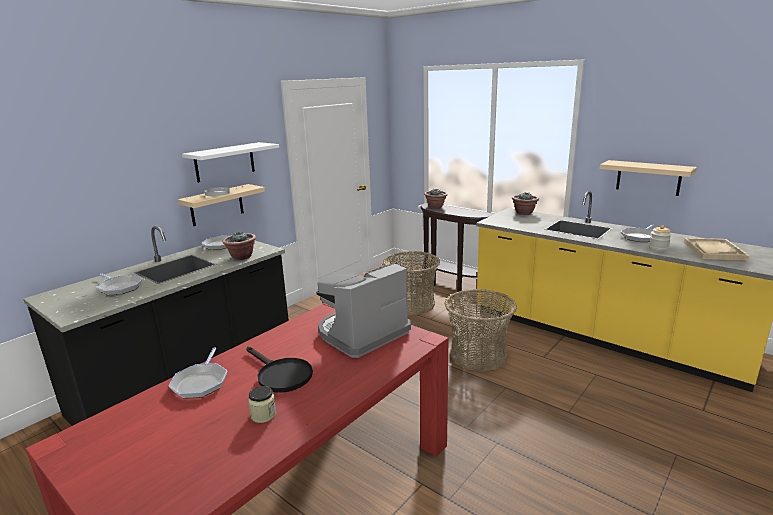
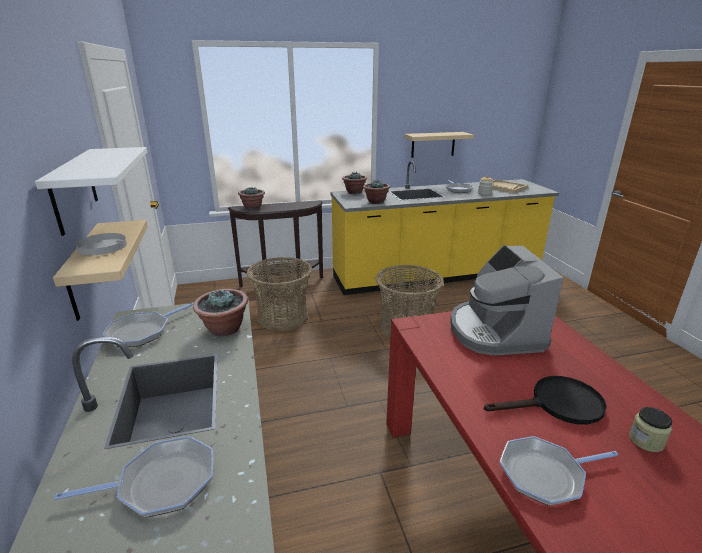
camera: 55 degrees left, 5 degrees up
(201, 382) = (545, 474): frying pan -> frying pan turned 135 degrees clockwise
(515, 225) = (376, 202): none -> potted plant

